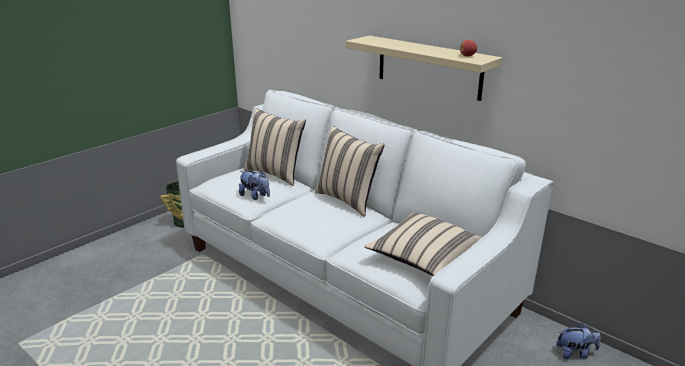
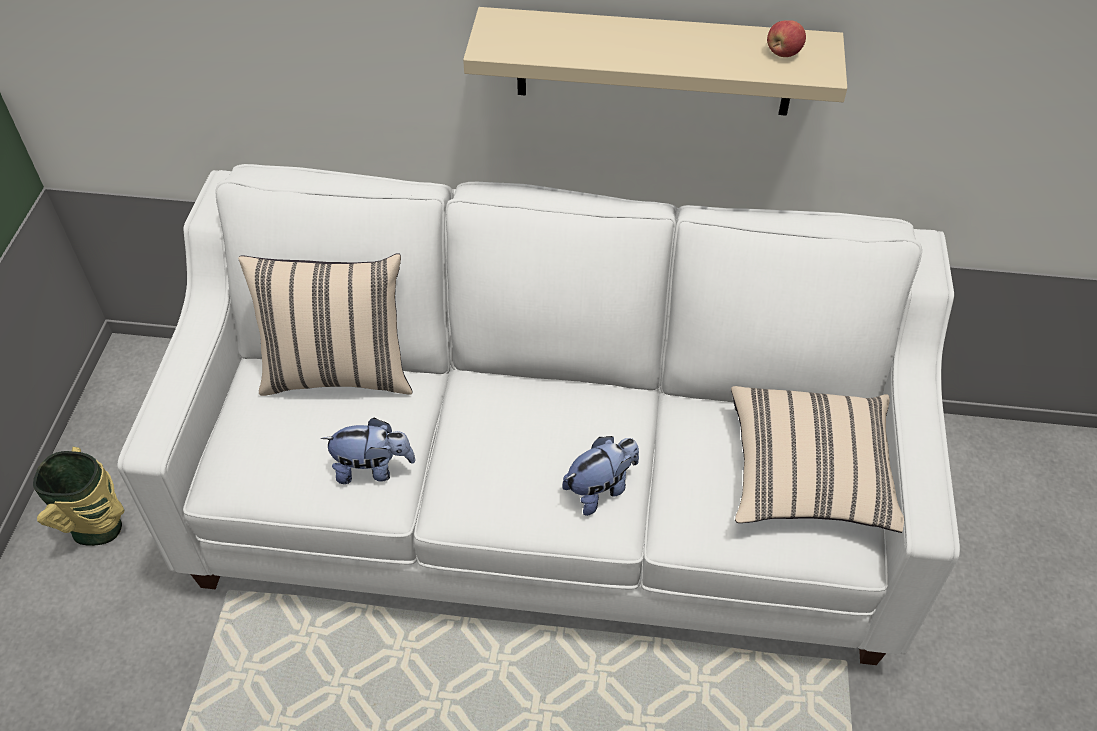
camera: 35 degrees left, 25 degrees up
(348, 199) = (555, 383): beige pillow -> none
(575, 353) = (975, 459): plush toy -> plush toy (601, 489)

